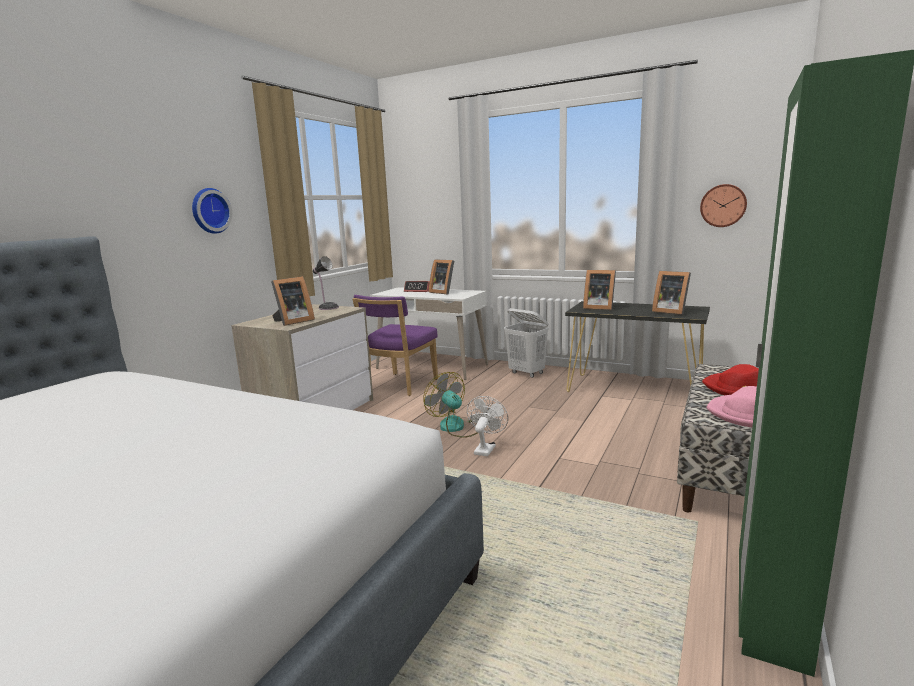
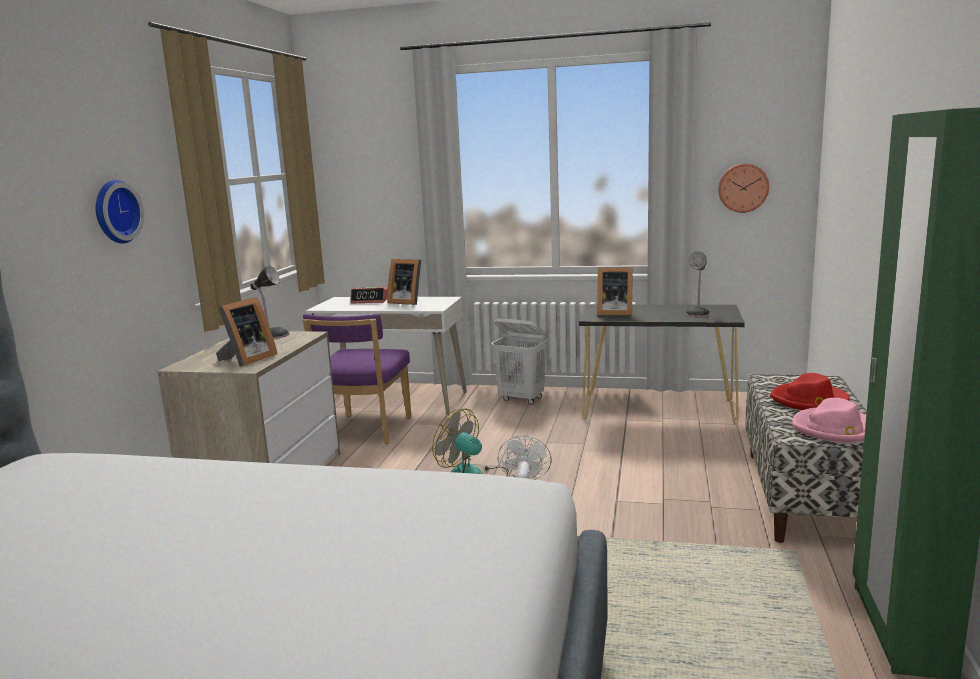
camera: 15 degrees left, 0 degrees up
(669, 311) = (698, 313): picture frame -> table lamp

